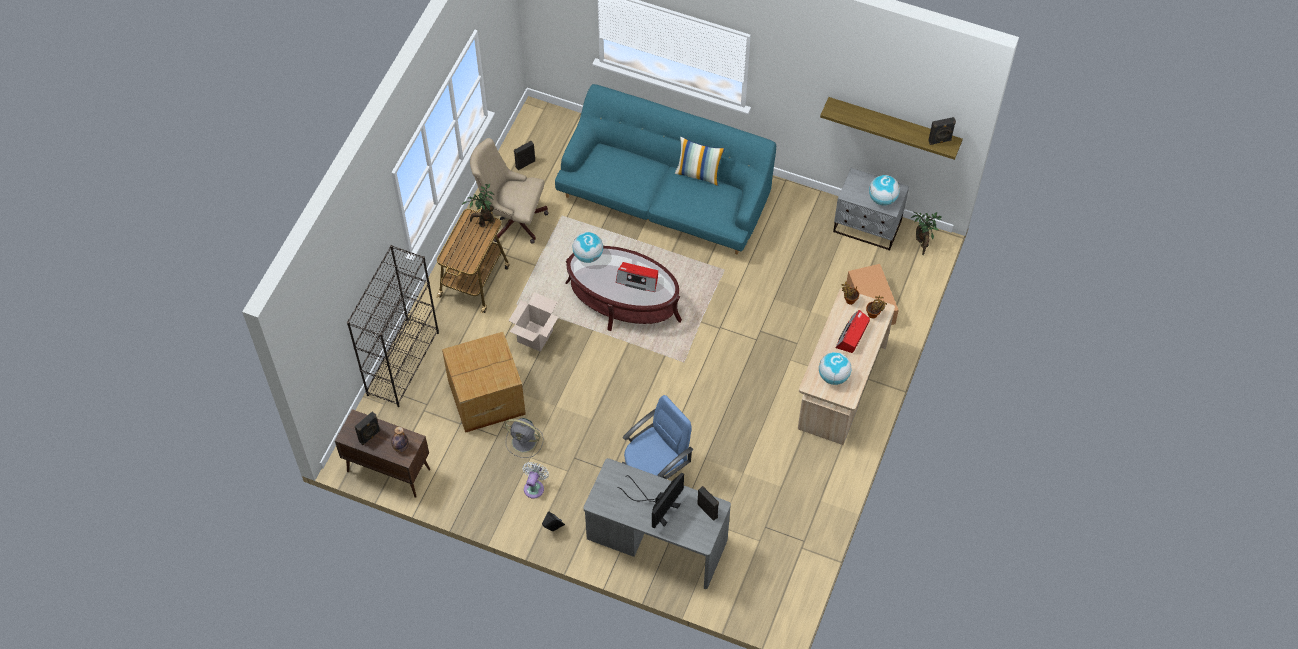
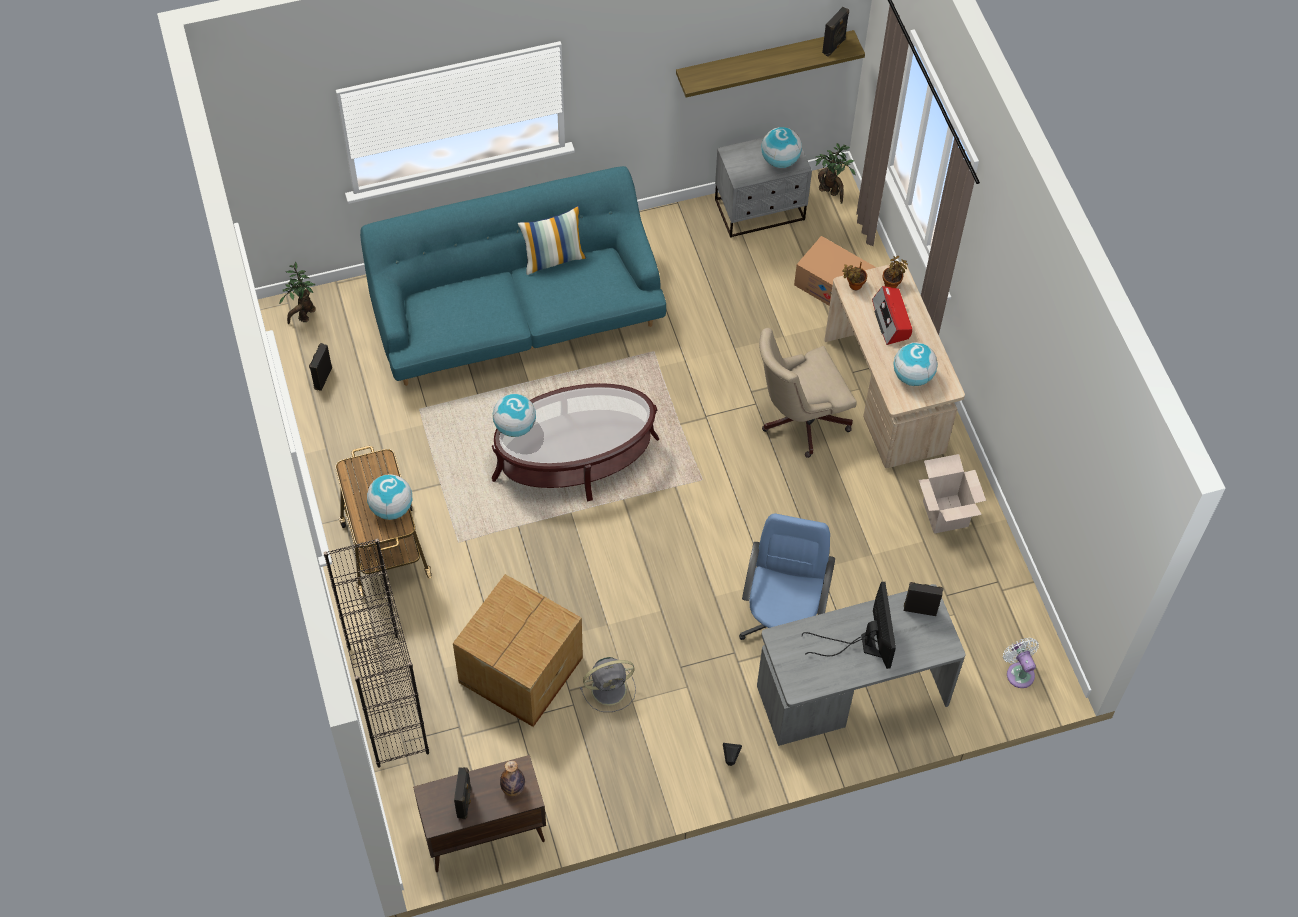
camera: 40 degrees left, 0 degrees up
(472, 253) = (391, 508): none -> globe
(484, 222) = (373, 463): potted plant -> potted plant (304, 315)
(512, 219) = (364, 450): beige office chair -> beige office chair (799, 420)
(534, 487) = (667, 731): white fan -> white fan (1019, 672)
(535, 336) = (513, 563): cardboard box -> cardboard box (945, 514)
(638, 280) = (595, 417): radio -> none

